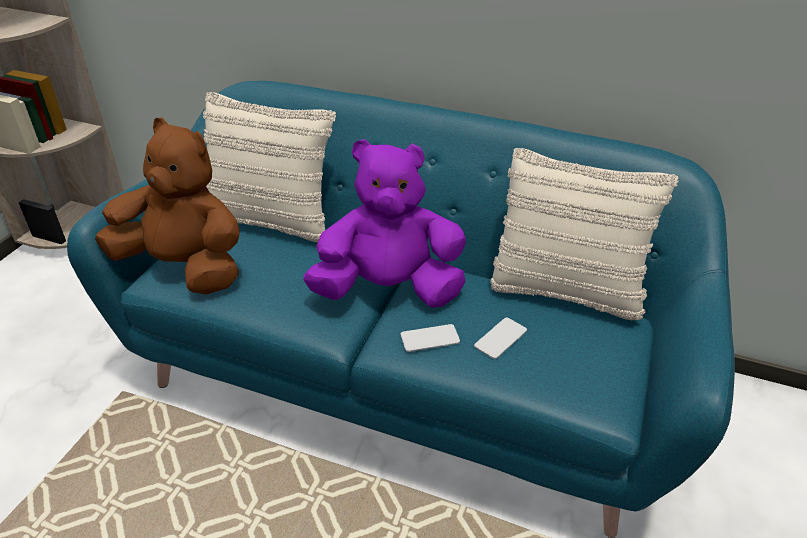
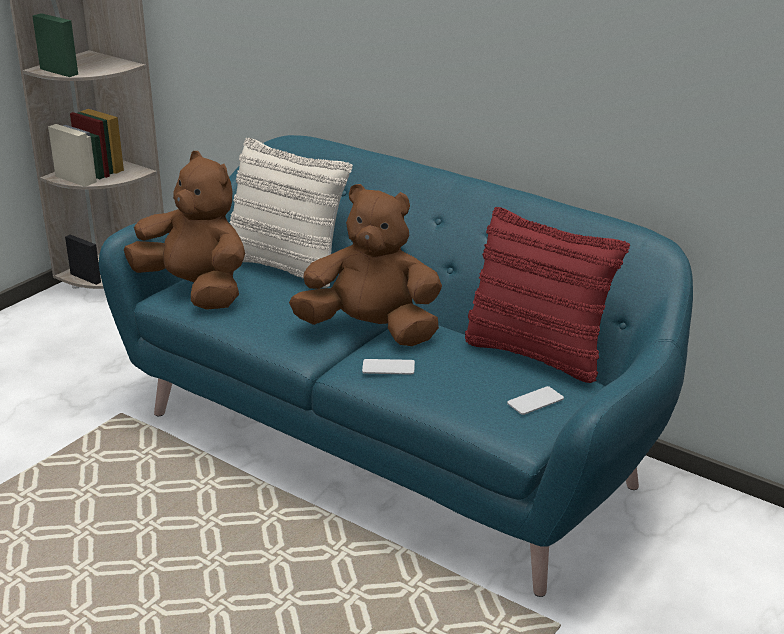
camera: 15 degrees right, 10 degrees down
(389, 290) = (371, 330): purple plush toy -> brown plush toy
(500, 339) = (452, 377): phone -> phone (535, 401)
(566, 292) = (538, 355): beige pillow -> red pillow

